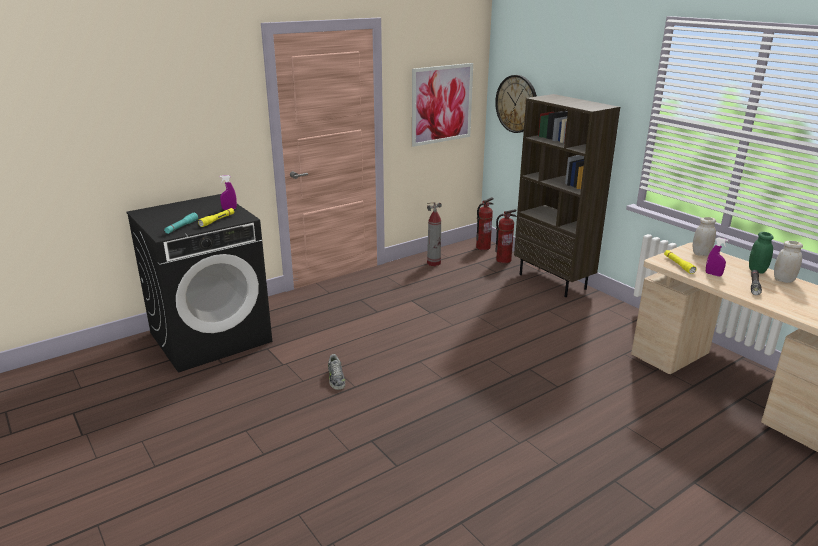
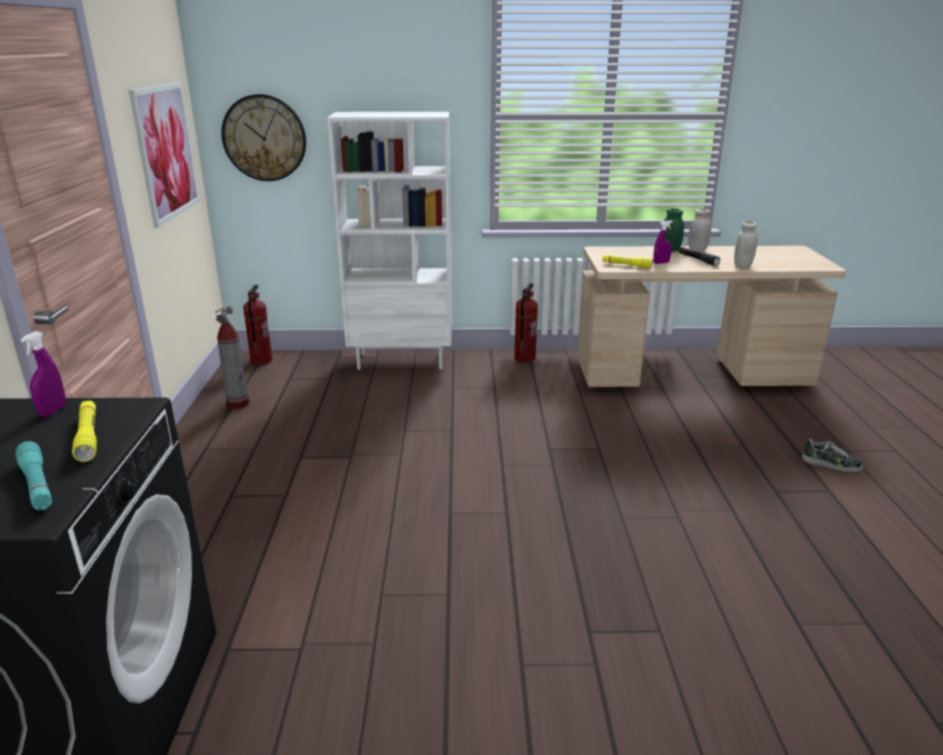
camera: 55 degrees left, 0 degrees up
(336, 378) = (407, 604): shoe -> shoe (831, 464)
(503, 260) = (312, 363): fire extinguisher -> fire extinguisher (524, 358)
(553, 281) = (402, 360): brown bookcase -> white bookcase
(701, 253) = (613, 252): white jar -> white jar (742, 265)

